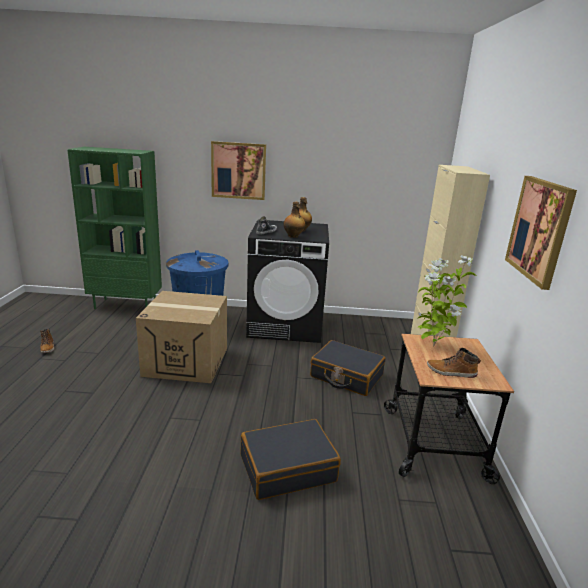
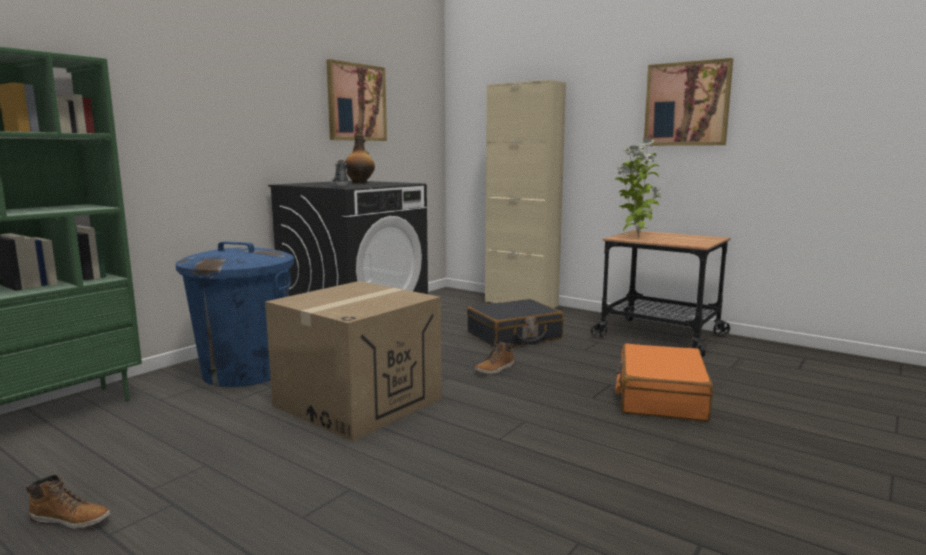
camera: 55 degrees left, 10 degrees down
(238, 170) = (231, 105): picture -> picture (356, 102)
(287, 468) = (660, 397): black suitcase -> orange suitcase
(293, 236) = (380, 184): bottle -> none
(451, 372) = (691, 241): boot -> boot (495, 369)

